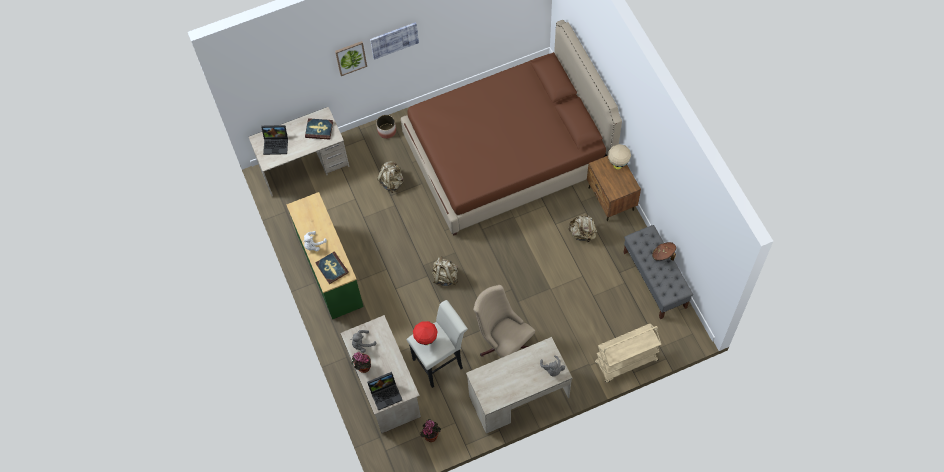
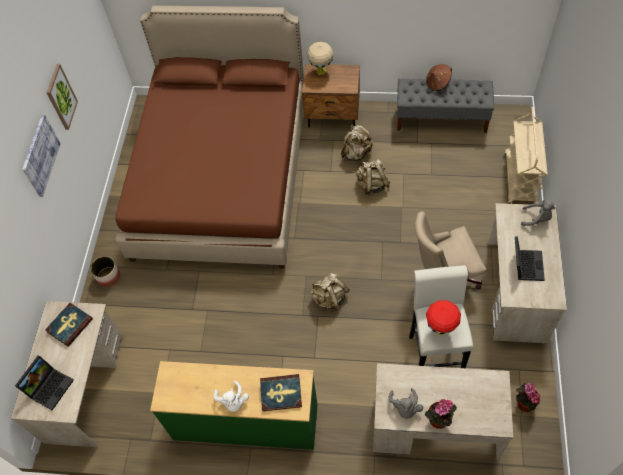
camera: 60 degrees left, 5 degrees down
(350, 57) = (23, 213): picture -> picture (61, 97)
(386, 393) = (489, 409): laptop -> laptop (525, 264)
(392, 182) = (176, 300): beige backpack -> beige backpack (372, 185)

